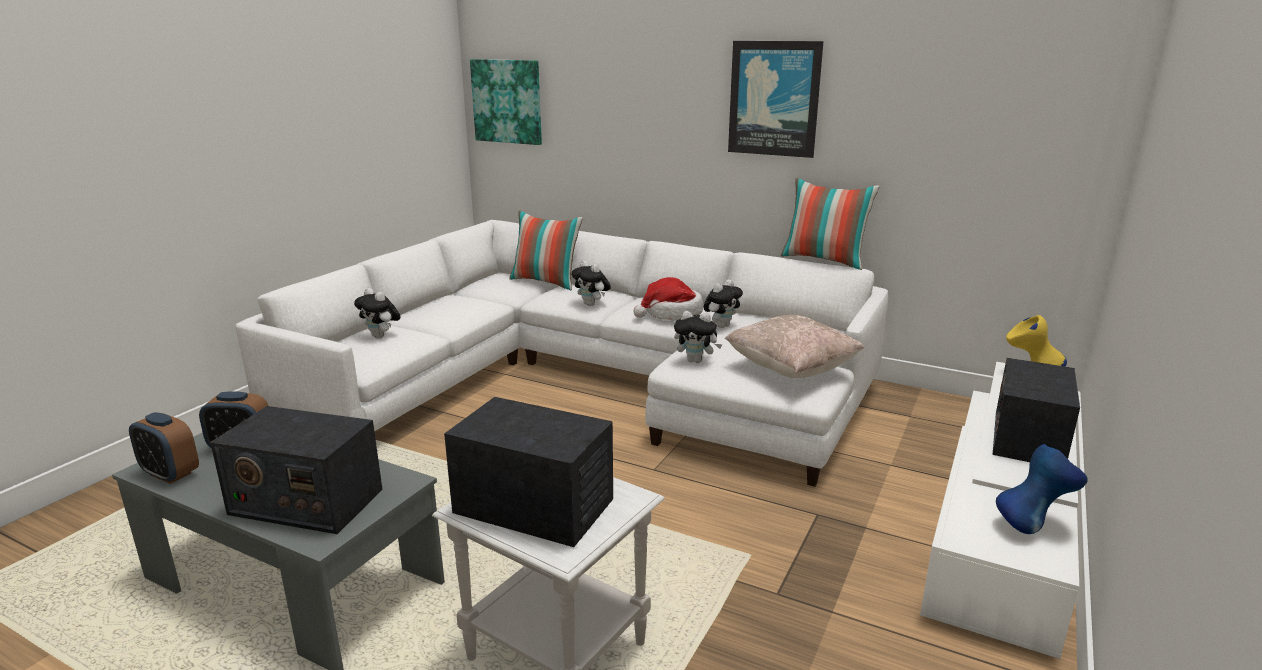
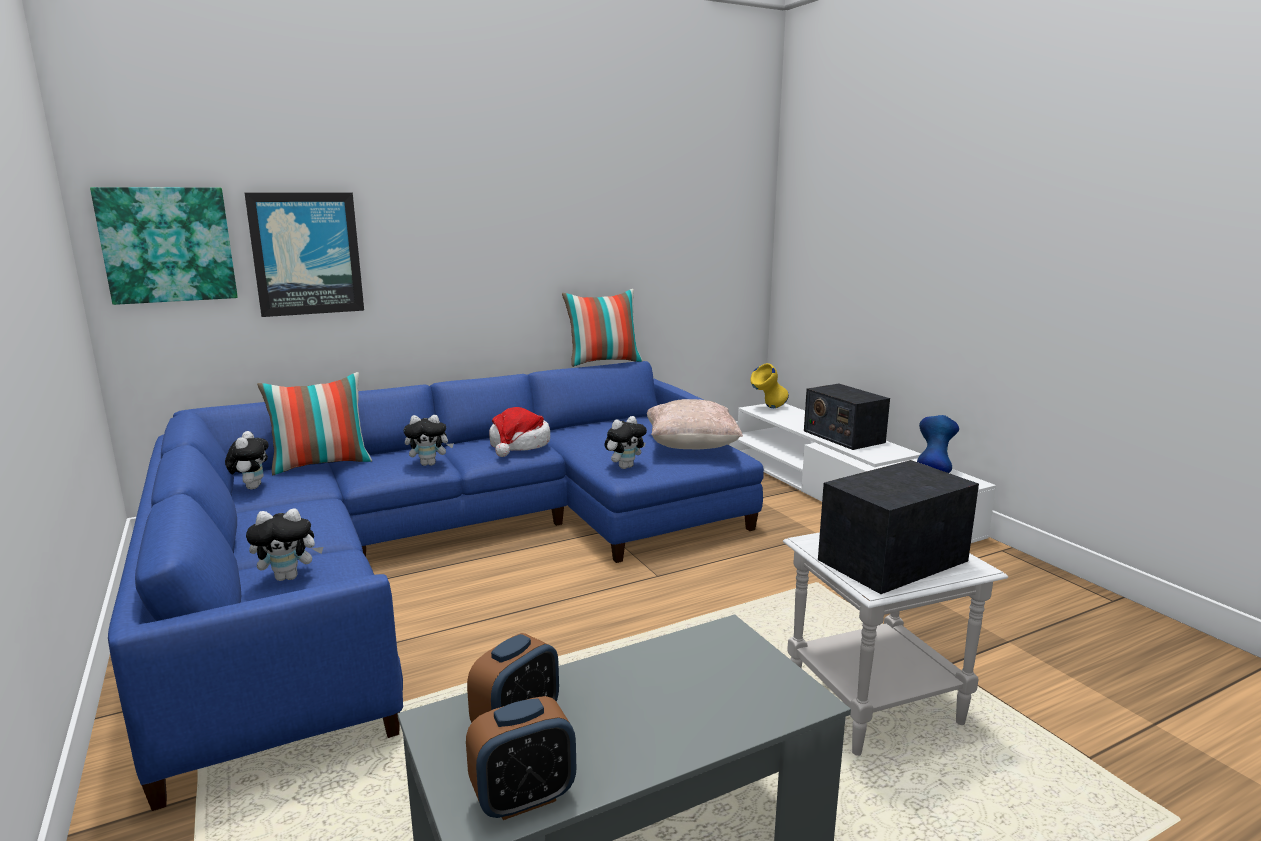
camera: 55 degrees left, 5 degrees down
(305, 501) = (715, 697): radio -> none
(585, 380) = (450, 550): white sofa -> blue sofa
(721, 325) = (574, 440): plush toy -> plush toy (251, 487)
(774, 99) = (530, 221): picture -> picture (306, 254)

